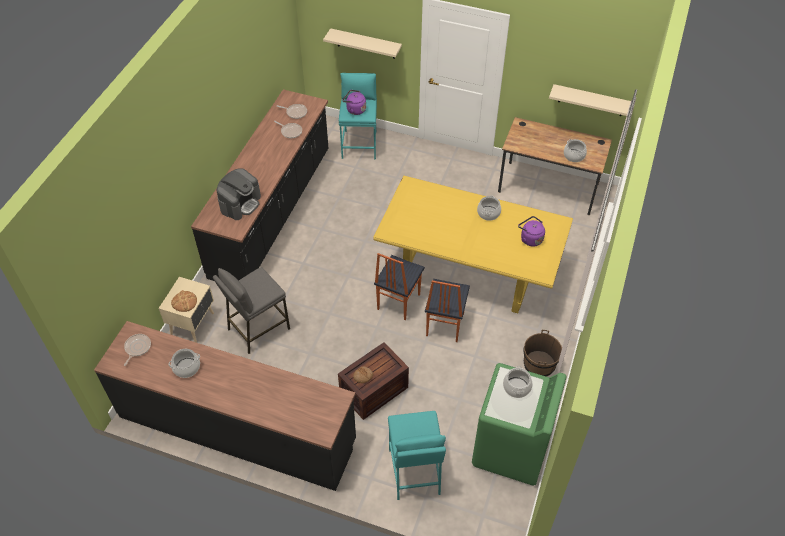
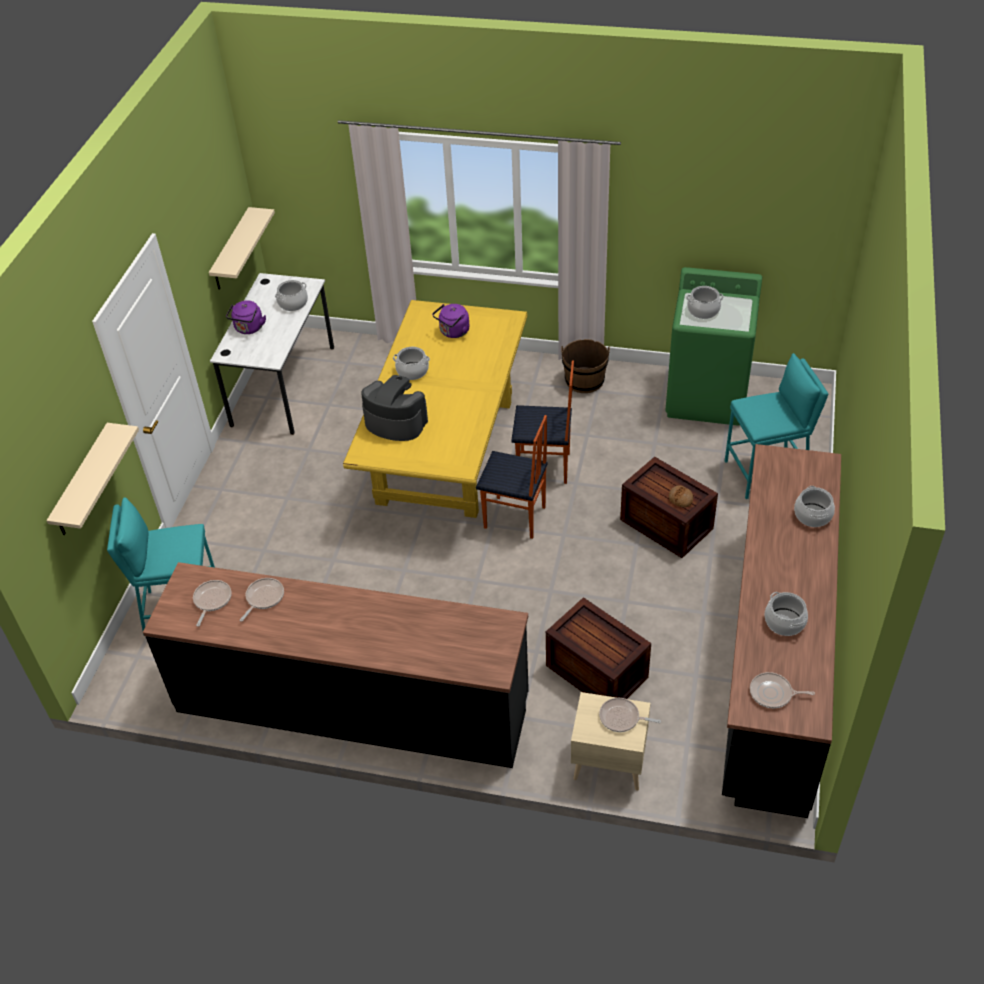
camera: 95 degrees left, 5 degrees down
(184, 302) = (622, 718): bread -> frying pan
(240, 203) = (447, 631): coffee machine -> coffee machine (395, 422)
(258, 328) = (598, 672): grey stool -> crate
(272, 410) = (813, 515): none -> cooking pot
(354, 110) = (175, 550): purple kettle -> purple kettle (248, 329)
(548, 188) = (283, 385): brown desk -> white desk

